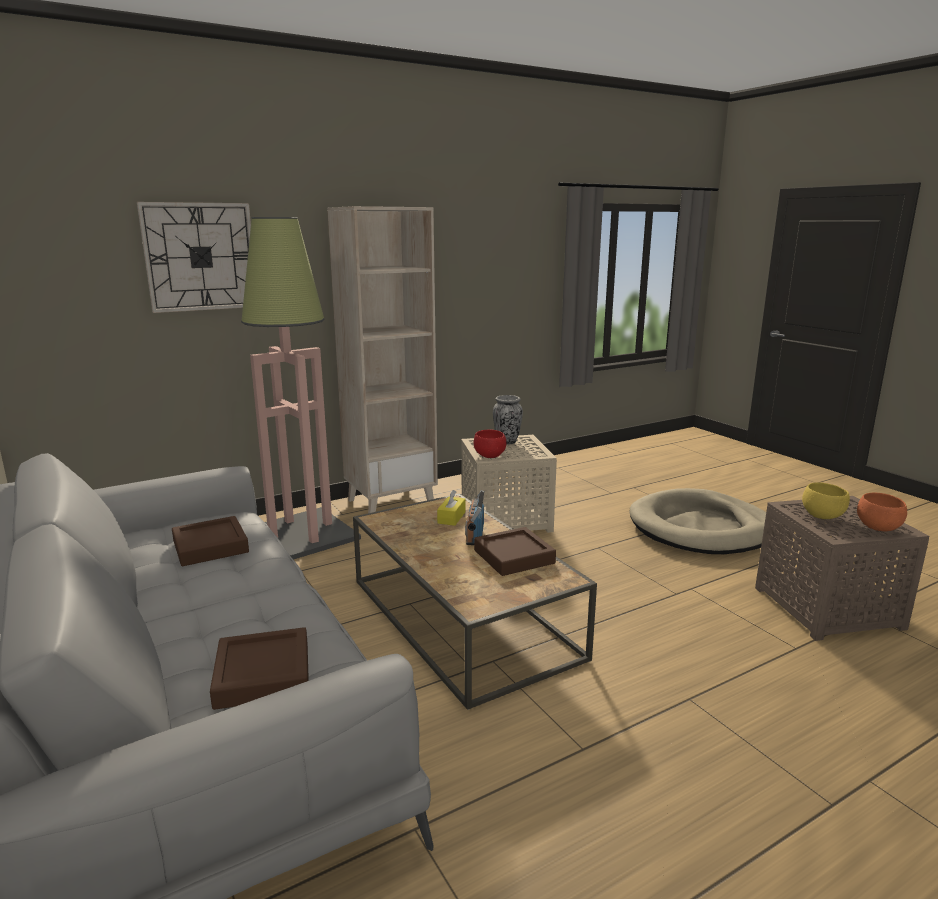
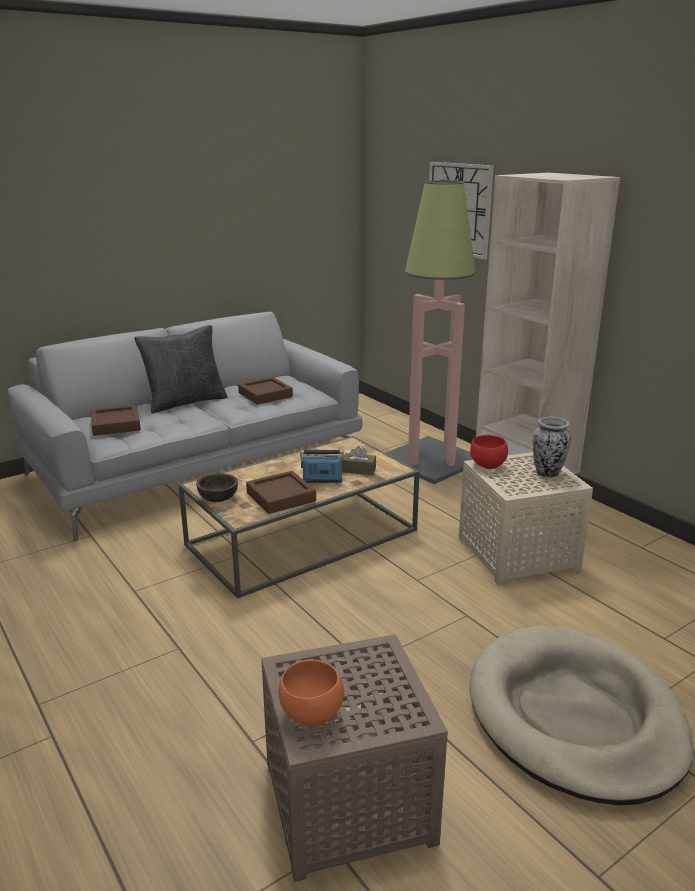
camera: 85 degrees right, 5 degrees up
(177, 614) = (185, 402): none -> black pillow
(451, 517) = (358, 470): yellow tissue box -> brown tissue box
(516, 593) = (218, 498): none -> brown bowl
(823, 516) = (350, 672): yellow bowl -> none

